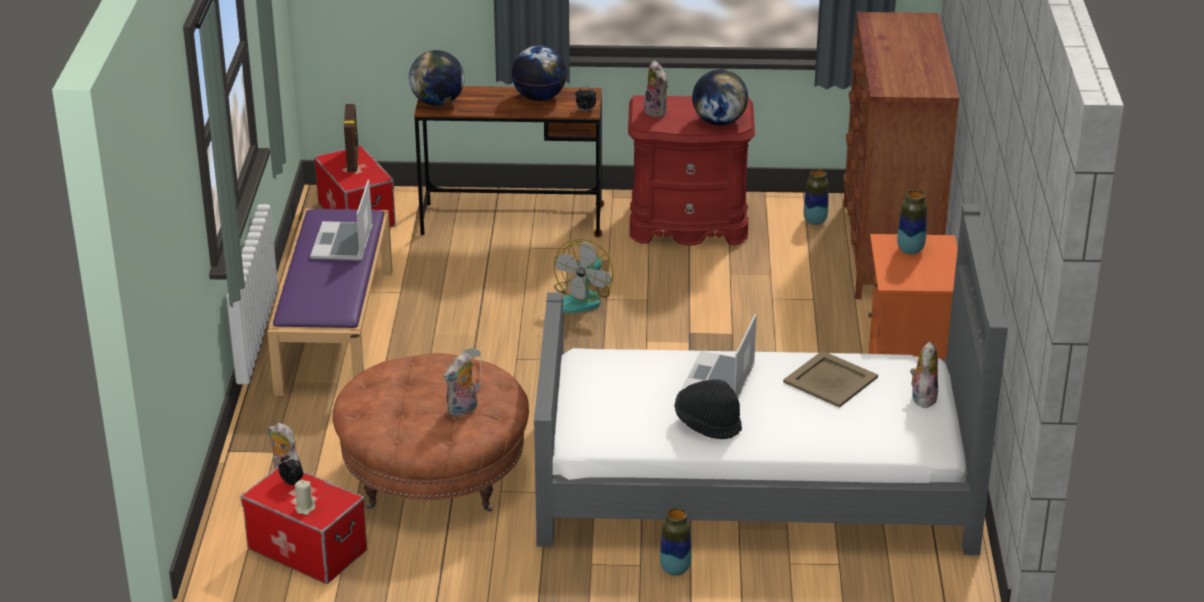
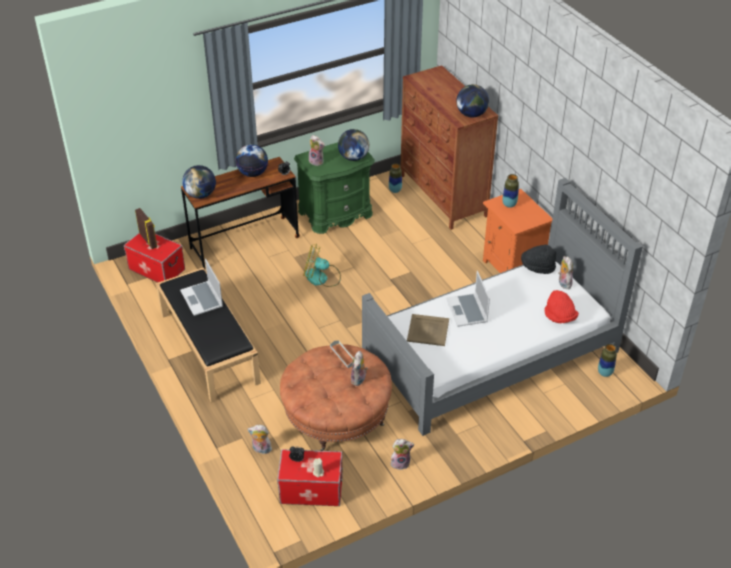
camera: 30 degrees left, 10 degrees up
(335, 329) = (208, 347): purple bench -> black bench
(469, 567) = (401, 463): none -> plush toy
(583, 298) = (322, 278): fan -> fan turned 105 degrees clockwise
(675, 569) = (497, 420): vase -> vase (605, 373)
(689, 226) = (337, 214): red nightstand -> green nightstand
(707, 424) = (484, 339): black hat -> black hat (537, 267)
(831, 379) = (517, 290): beige tray -> beige tray (428, 330)
(865, 438) = (559, 317): none -> red hat
(914, 85) = (471, 114): none -> globe

